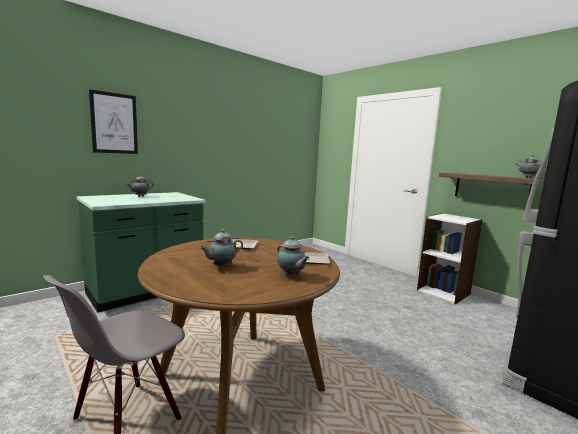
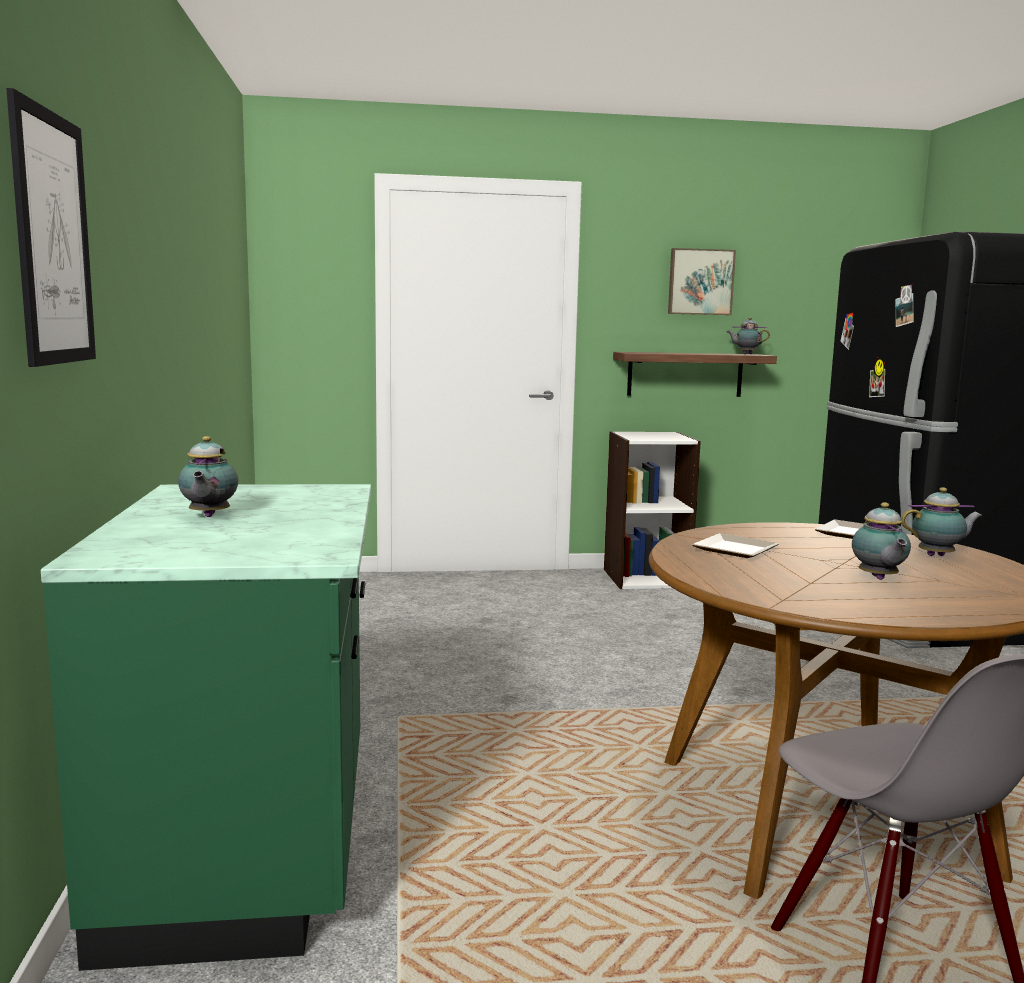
camera: 55 degrees left, 0 degrees up
(507, 134) = (700, 282): none -> picture

